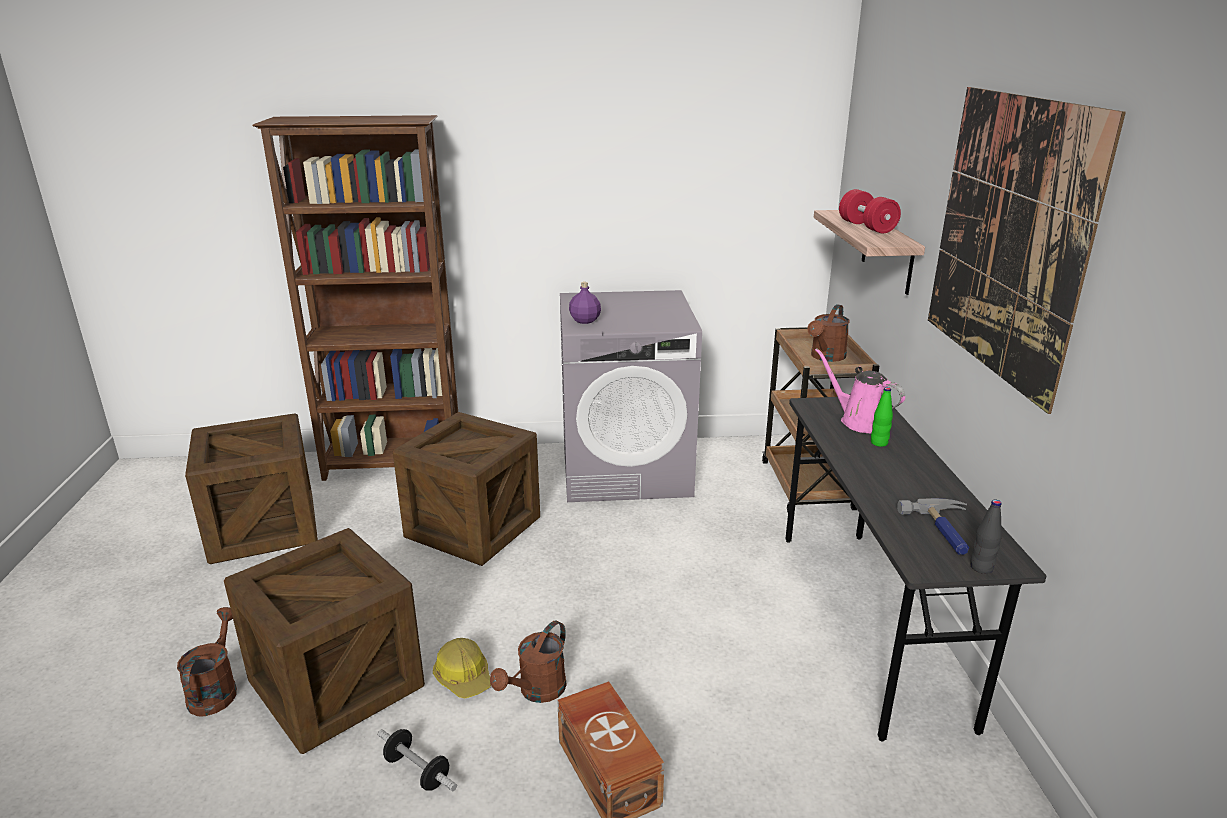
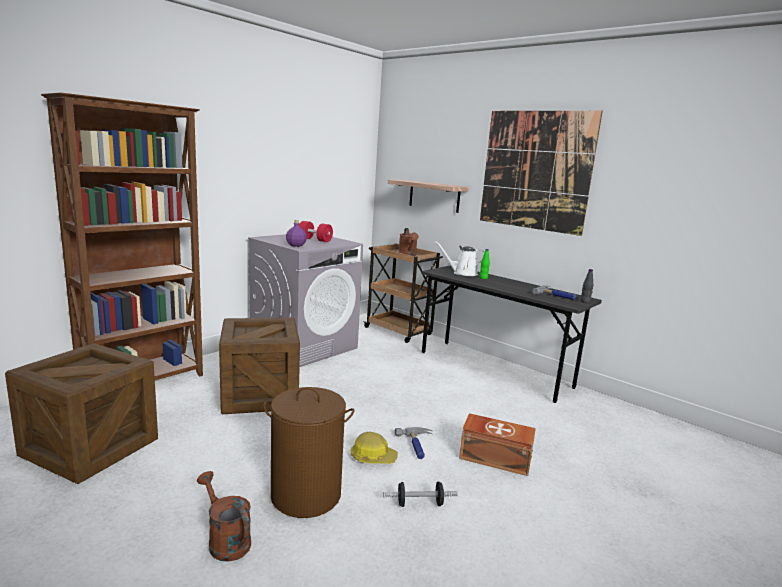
camera: 45 degrees left, 10 degrees down
(336, 684) = (306, 495): crate -> brown laundry basket
(537, 692) = (417, 446): brown watering can -> hammer
(860, 421) = (462, 273): pink watering can -> white watering can
(866, 227) = (429, 183): red dumbbell -> red dumbbell (315, 240)

